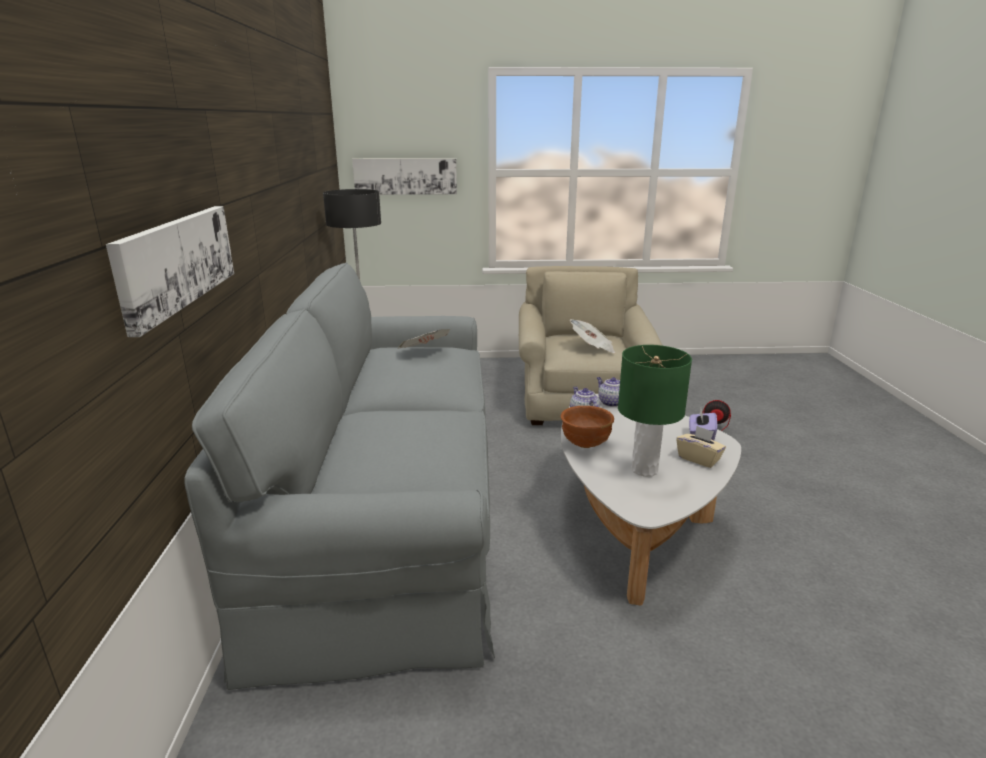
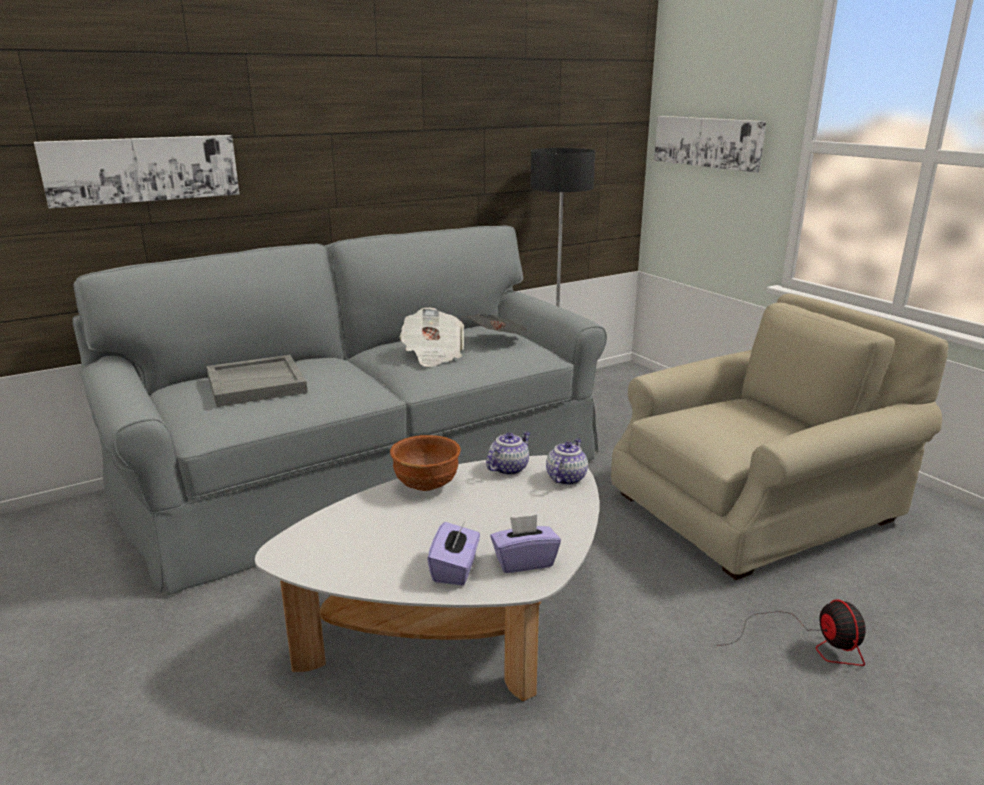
camera: 60 degrees right, 0 degrees up
(393, 449) = (257, 384): none -> grey tray
(592, 348) = (726, 426): newspaper -> newspaper (433, 355)
(644, 470) = (390, 534): green table lamp -> none
(699, 459) = (455, 569): beige tissue box -> purple tissue box

